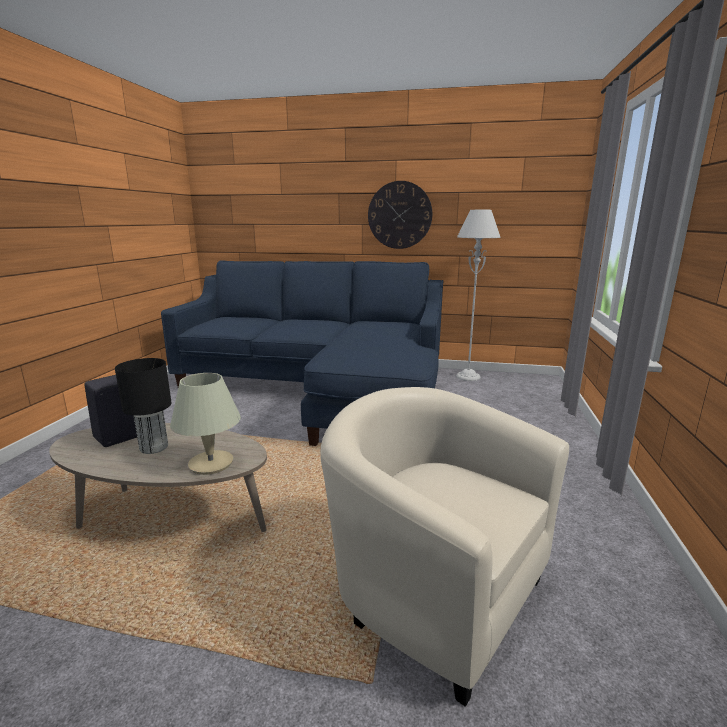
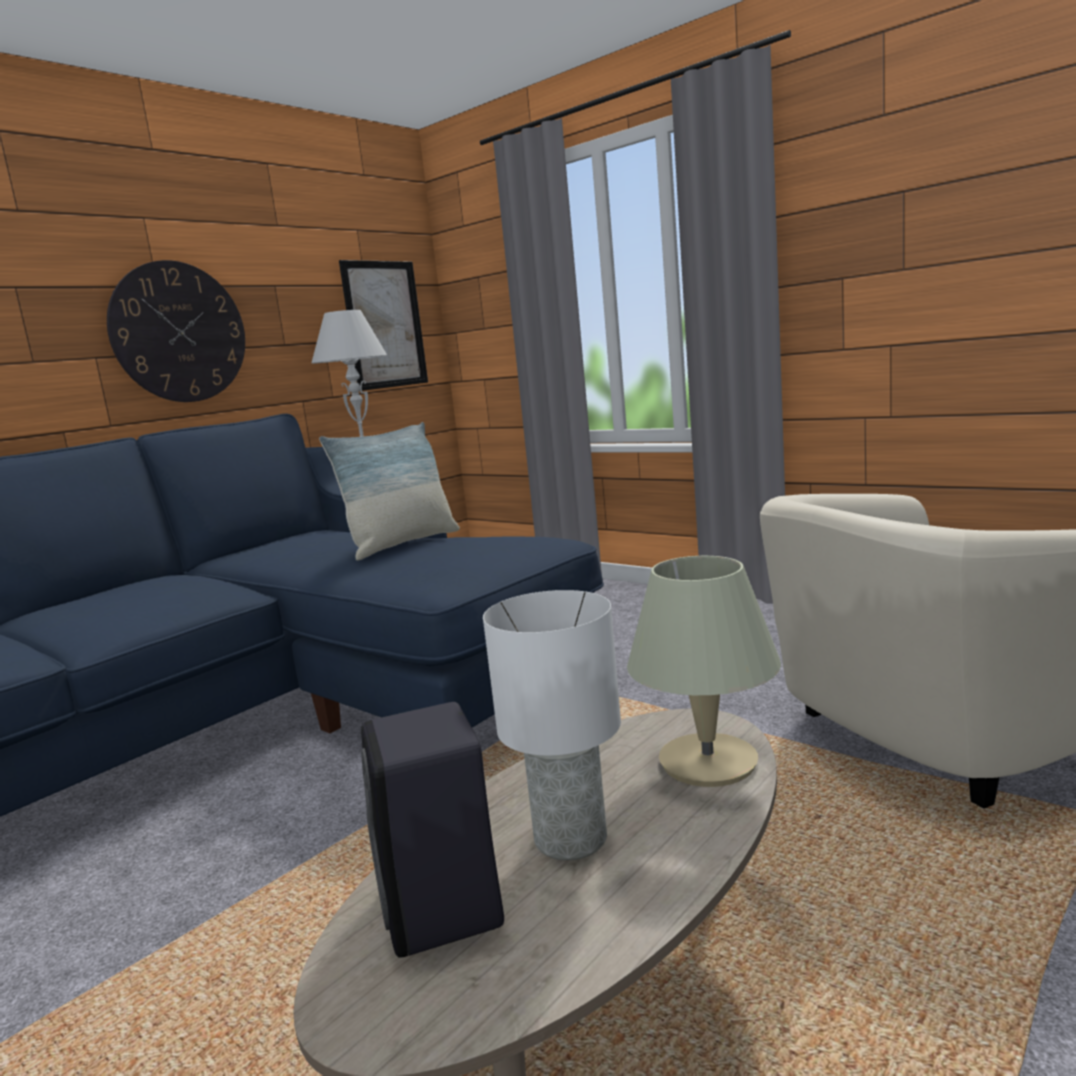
camera: 60 degrees left, 5 degrees down
(154, 447) = (568, 839): black table lamp -> white table lamp
(379, 340) = (402, 544): none -> pillow
(529, 216) = (385, 325): none -> picture

